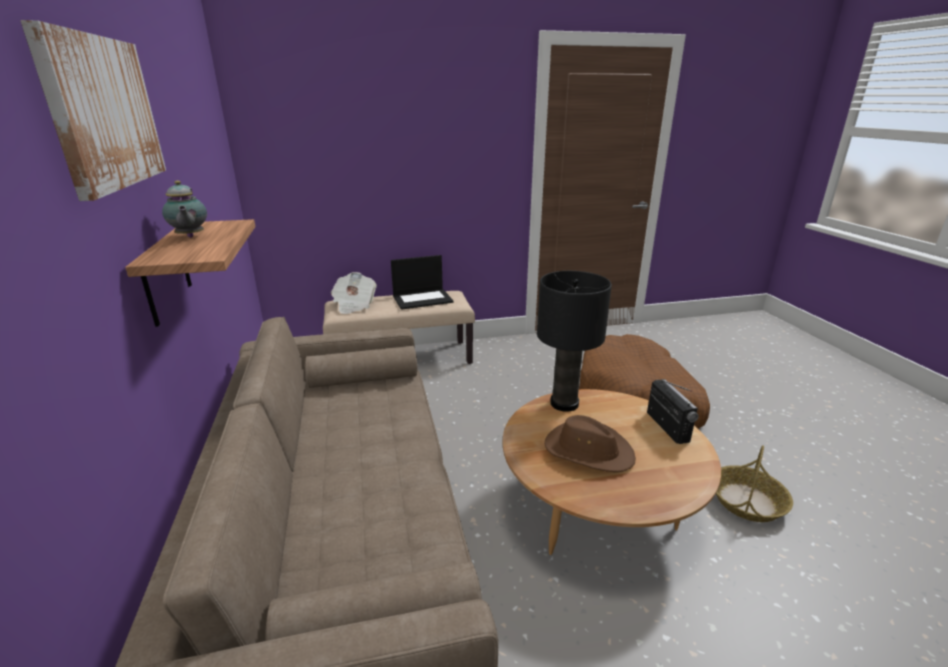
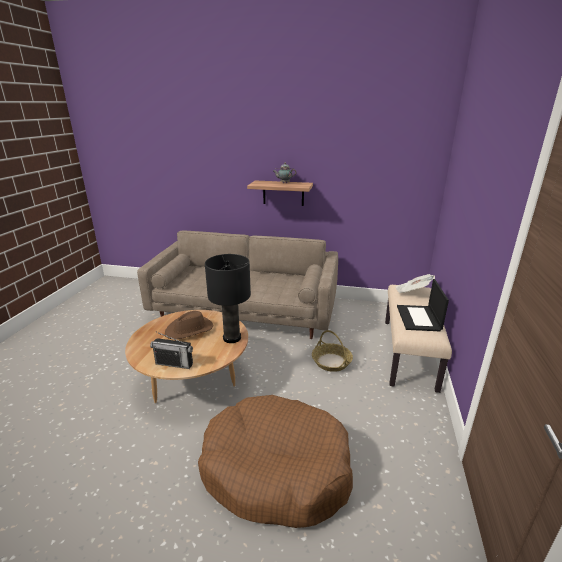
camera: 115 degrees right, 0 degrees up
(103, 113) = (269, 137): picture -> none
(747, 501) = (132, 451): basket -> basket (331, 362)

